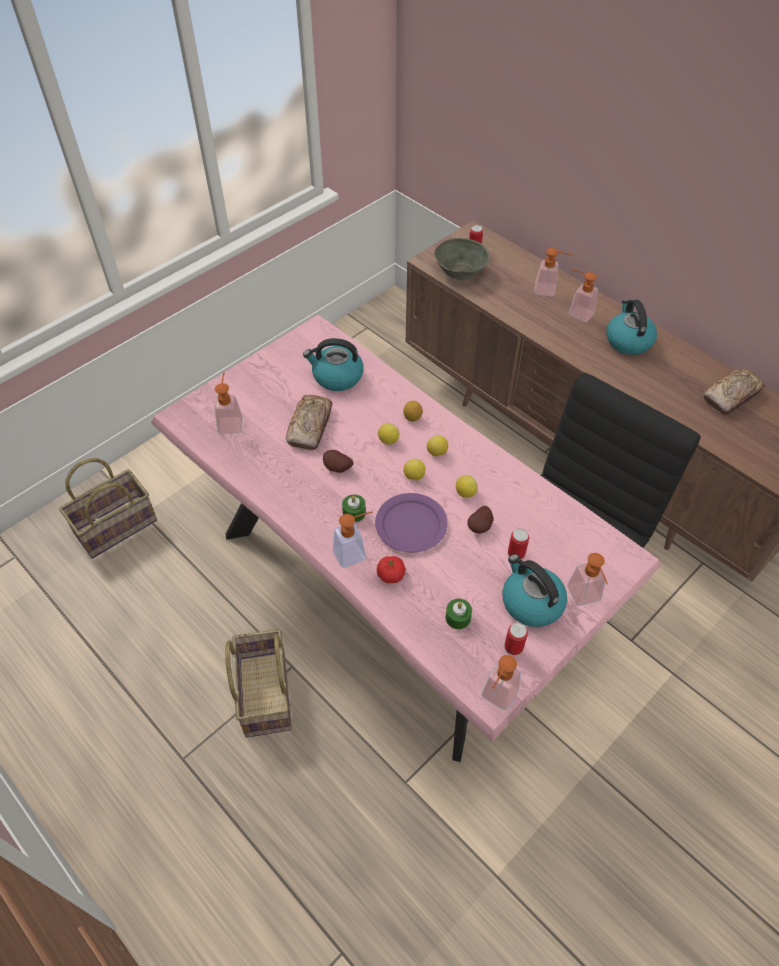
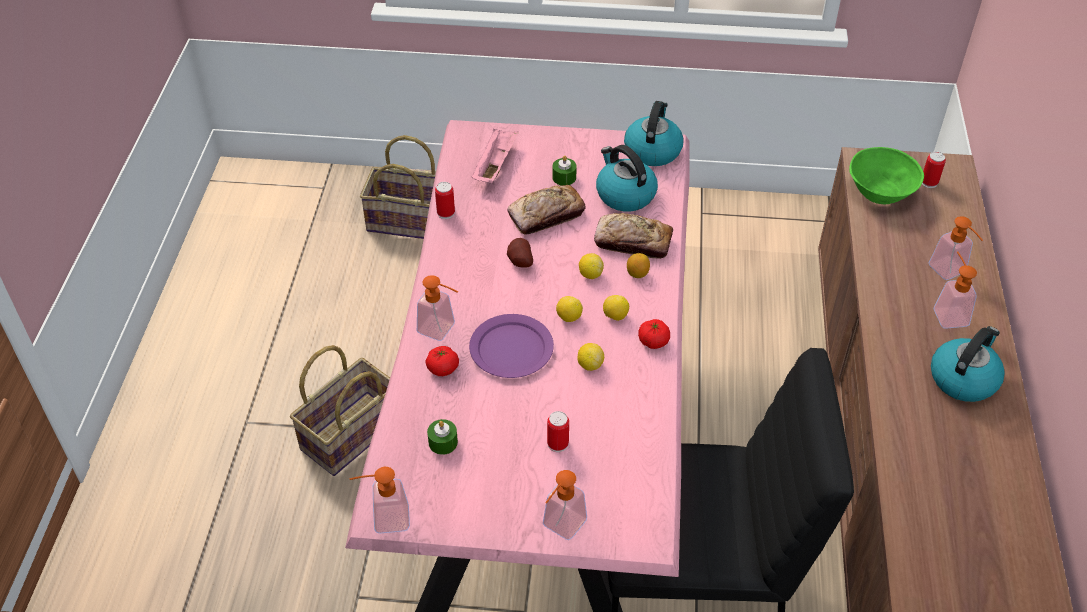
camera: 50 degrees right, 5 degrees down
(230, 421) = (495, 165): soap dispenser -> pink tray
(354, 512) = (484, 303): green candle -> green candle (564, 177)
(459, 272) = (879, 192): grey bowl -> green bowl
(476, 449) = (653, 341): none -> tomato
(481, 527) = (561, 399): potato -> none
(513, 647) = (449, 502): can -> can (446, 213)
(531, 602) = (512, 487): kettle -> kettle (652, 150)
(731, 396) = (999, 517): bread -> bread (633, 242)

